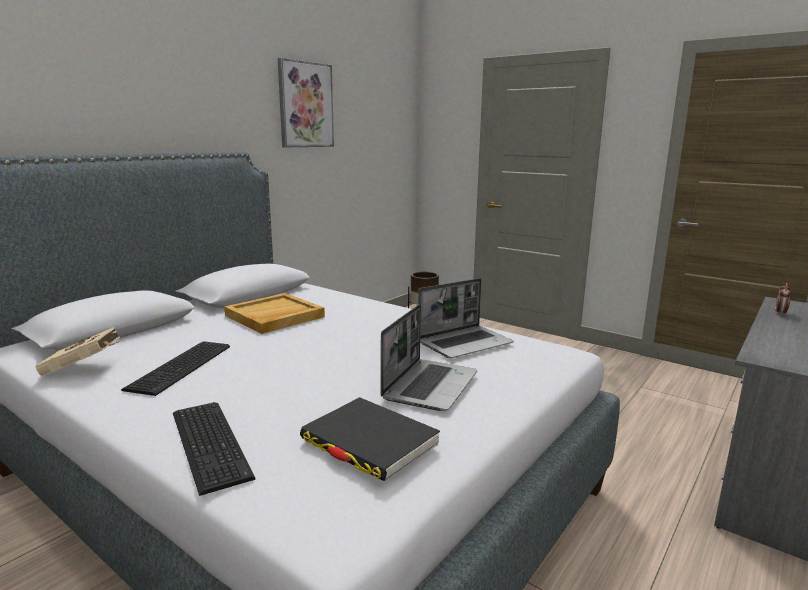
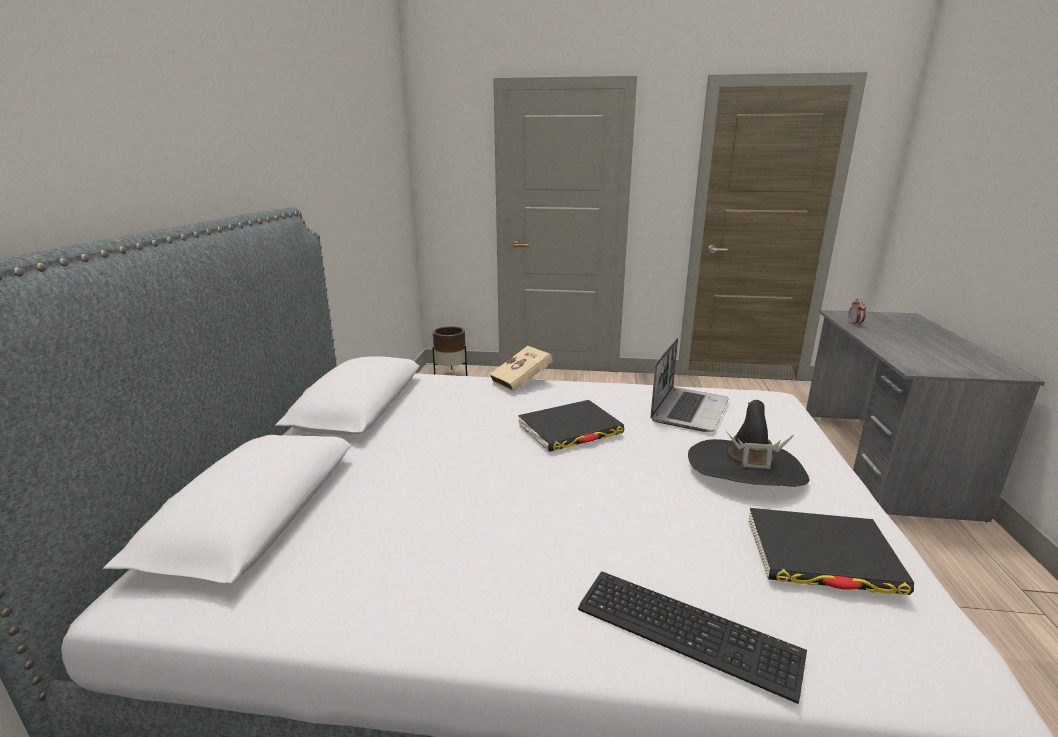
camera: 30 degrees left, 5 degrees up
(85, 368) = (330, 590): beige book -> beige book (524, 382)
(183, 366) = (465, 535): keyboard -> none
(274, 316) = (449, 428): beige tray -> none
(305, 105) = (327, 135): picture -> none
(348, 334) = (570, 430): none -> black book
(430, 385) = (746, 469): laptop -> black hat

